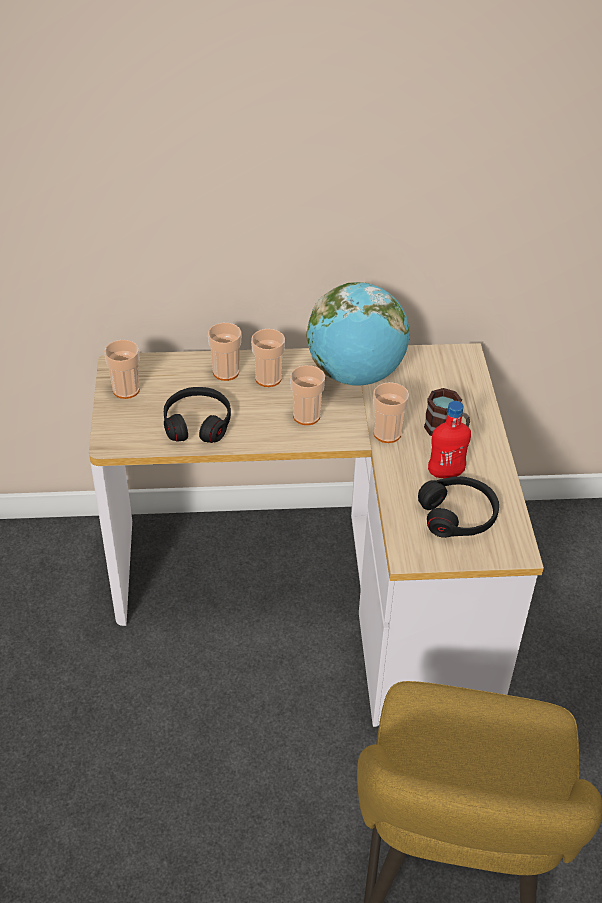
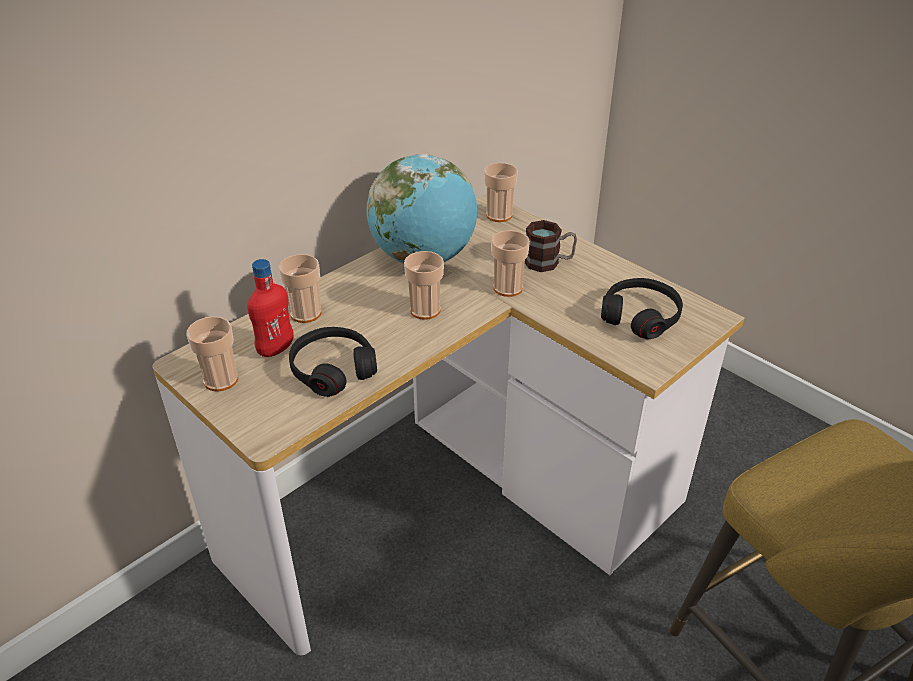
camera: 40 degrees left, 5 degrees down
(268, 378) = (352, 299): cup -> cup (499, 215)
(445, 473) = (590, 292): red bottle -> red bottle (275, 349)

